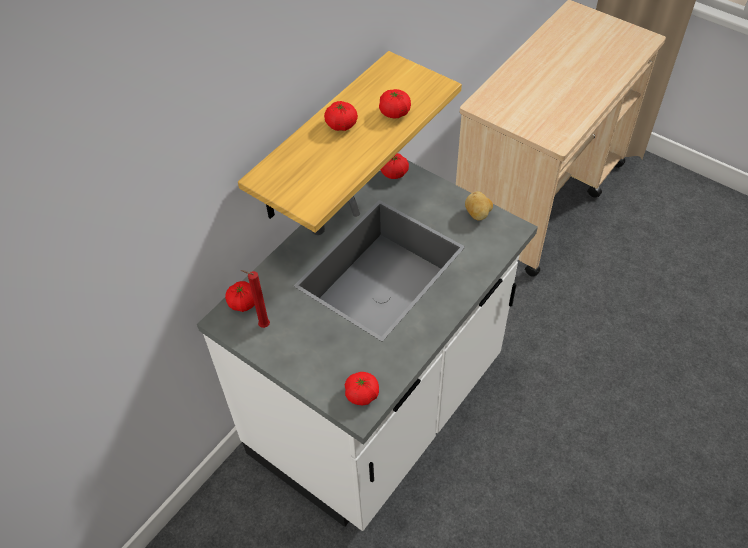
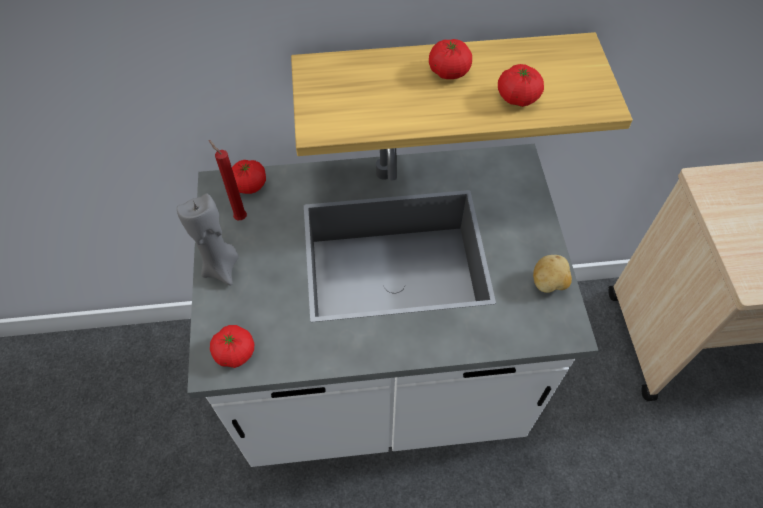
camera: 45 degrees right, 5 degrees up
(291, 361) = (221, 267): none -> grey candle
(394, 173) = (515, 176): tomato -> none

